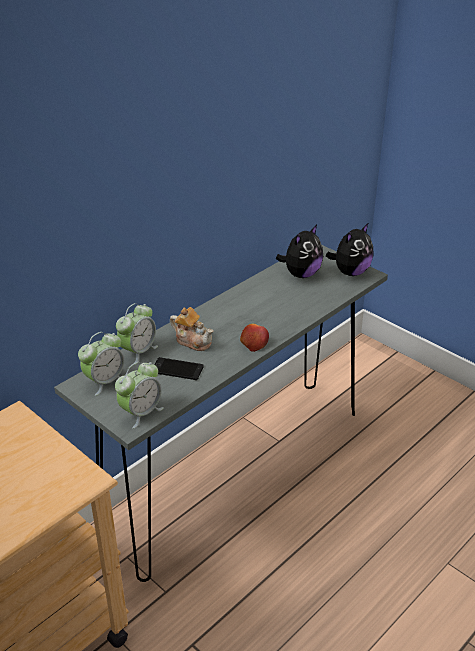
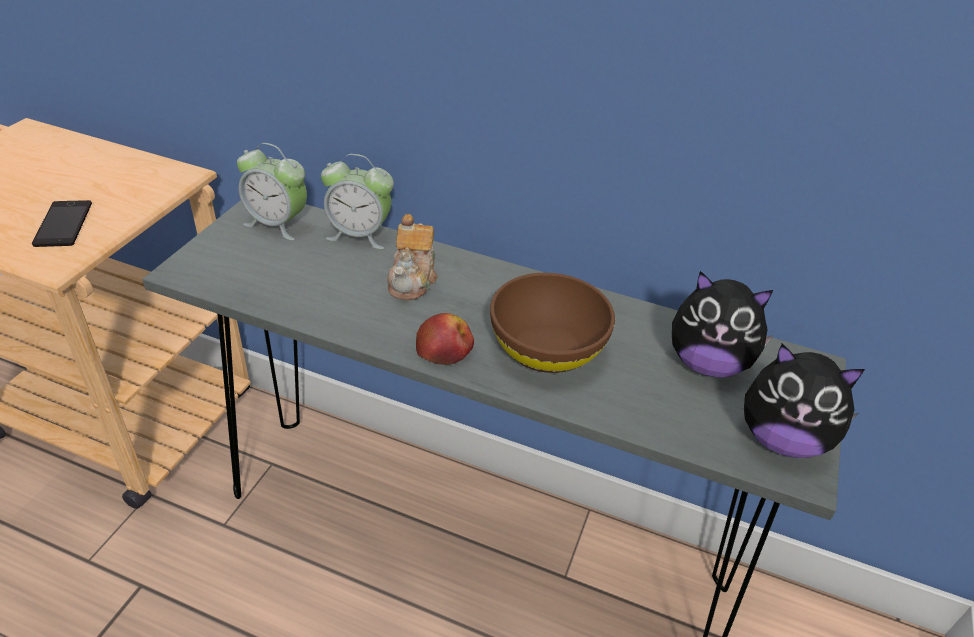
camera: 65 degrees right, 5 degrees up
(141, 413) = (214, 272): alarm clock -> none
(177, 369) = (331, 281): phone -> phone (63, 224)
(269, 313) = (547, 348): none -> brown bowl

